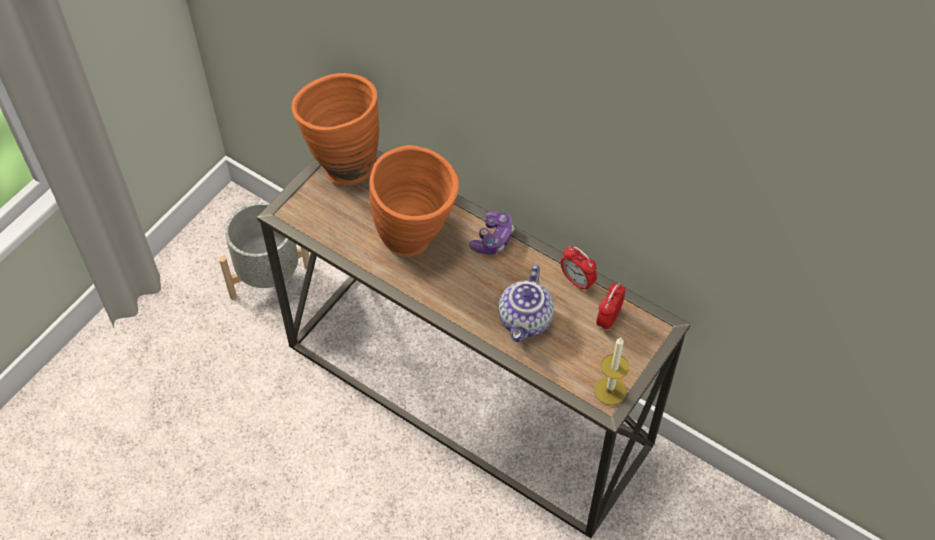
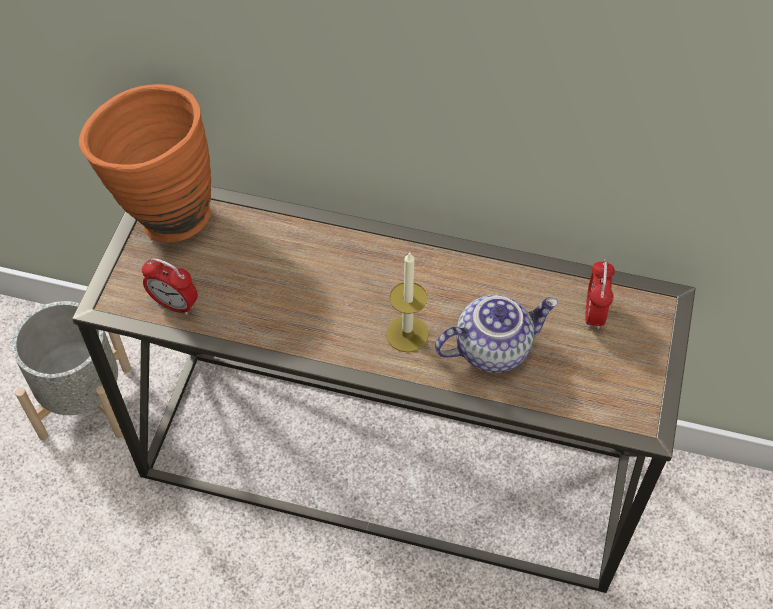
camera: 20 degrees left, 0 degrees up
(417, 240) = (305, 286): orange vase -> none
(493, 239) = (402, 255): game controller -> none
(526, 321) = (492, 347): teapot -> teapot turned 105 degrees counterclockwise
(577, 281) = (533, 276): alarm clock -> alarm clock (174, 304)
(610, 390) = (640, 404): candle -> candle (407, 334)

